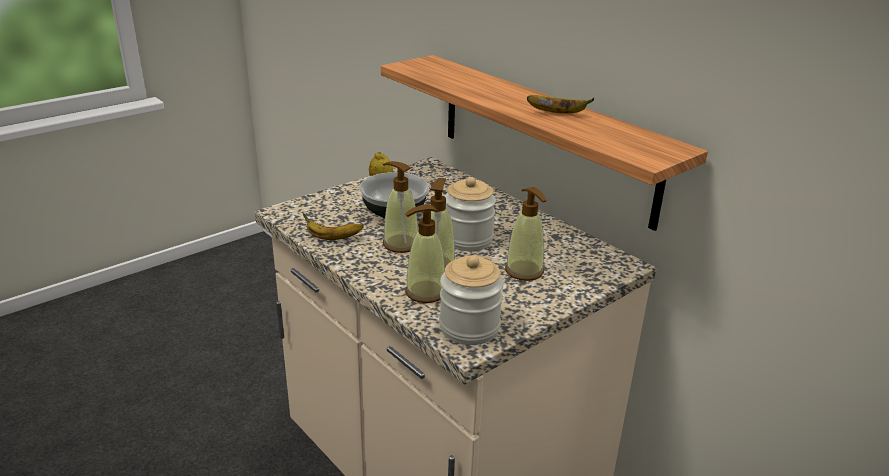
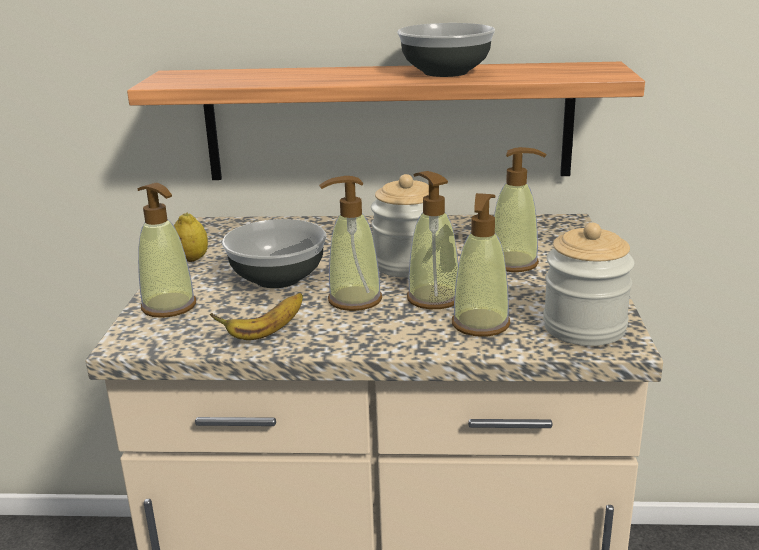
camera: 45 degrees left, 5 degrees down
(325, 202) = (169, 306): none -> soap dispenser
(558, 113) = (445, 72): banana -> bowl

